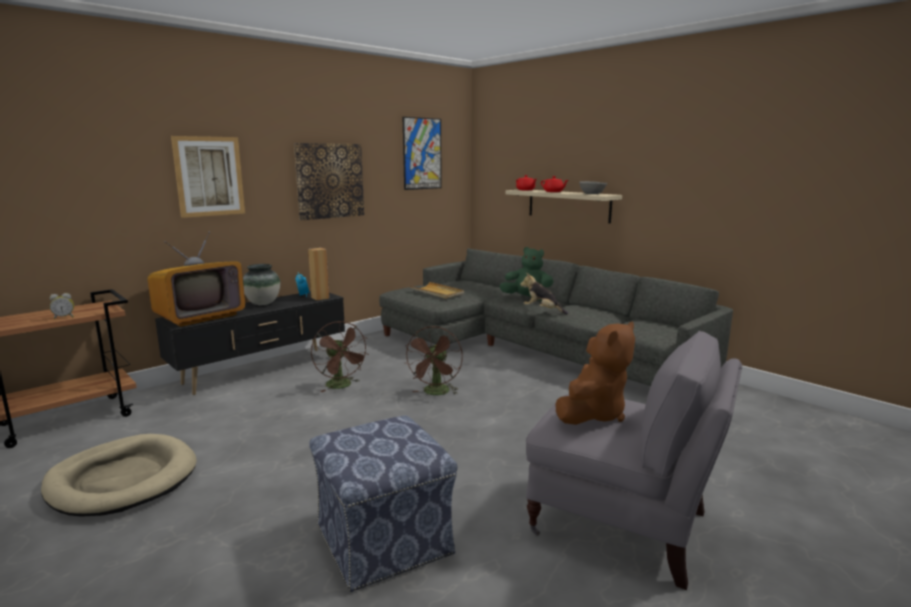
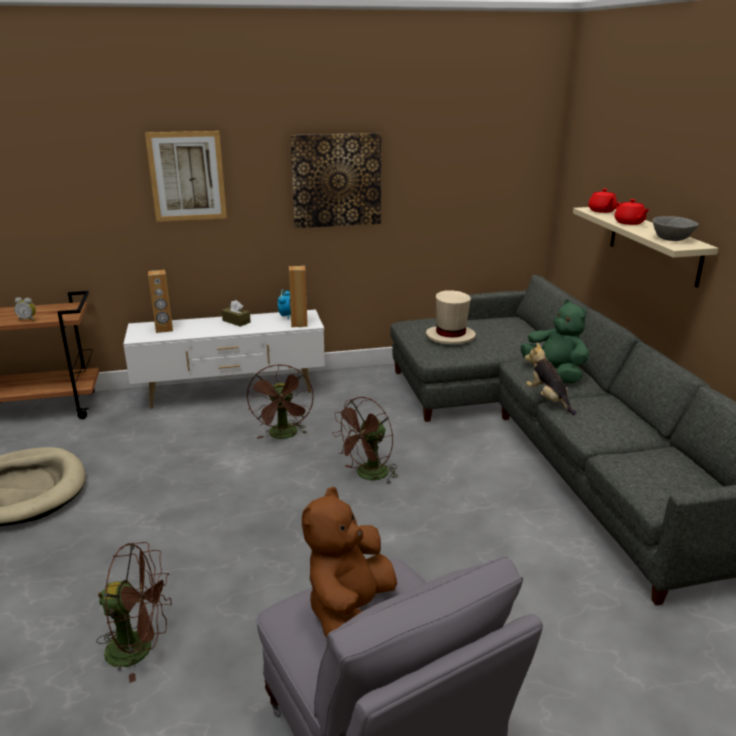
camera: 30 degrees right, 10 degrees up
(200, 316) = (164, 329): television -> brown speaker
(262, 303) = (236, 321): vase -> brown tissue box
(262, 370) = (232, 393): black tv stand -> white tv stand
(383, 539) = (140, 648): ottoman -> brown fan
(422, 153) = (478, 142): picture -> none
(437, 292) = (450, 336): beige tray -> beige hat
(593, 414) = (349, 611): brown plush toy -> brown plush toy turned 135 degrees clockwise

